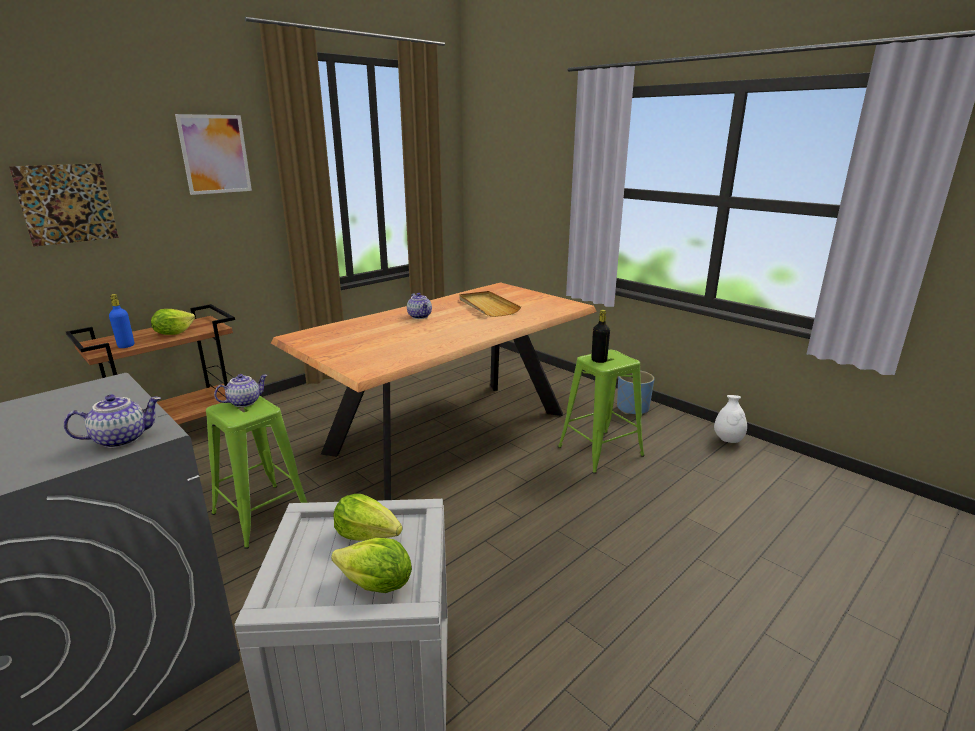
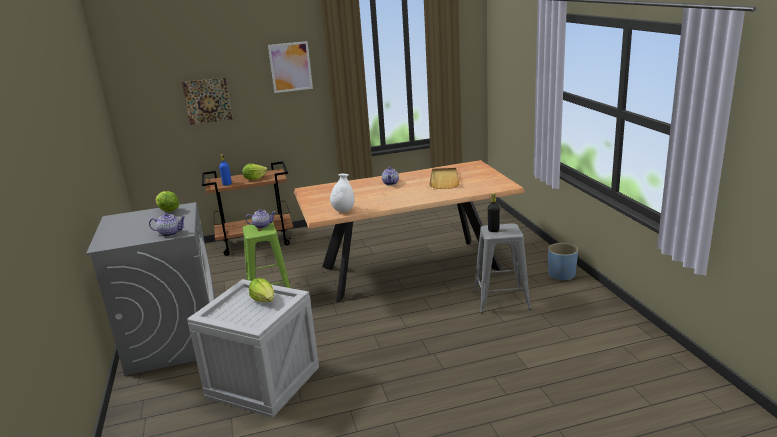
camera: 30 degrees right, 0 degrees up
(376, 585) = (249, 320): lettuce -> lettuce (168, 211)
(601, 451) = (501, 300): green stool -> grey stool
(728, 440) = (613, 312): white vase -> white vase (343, 211)

